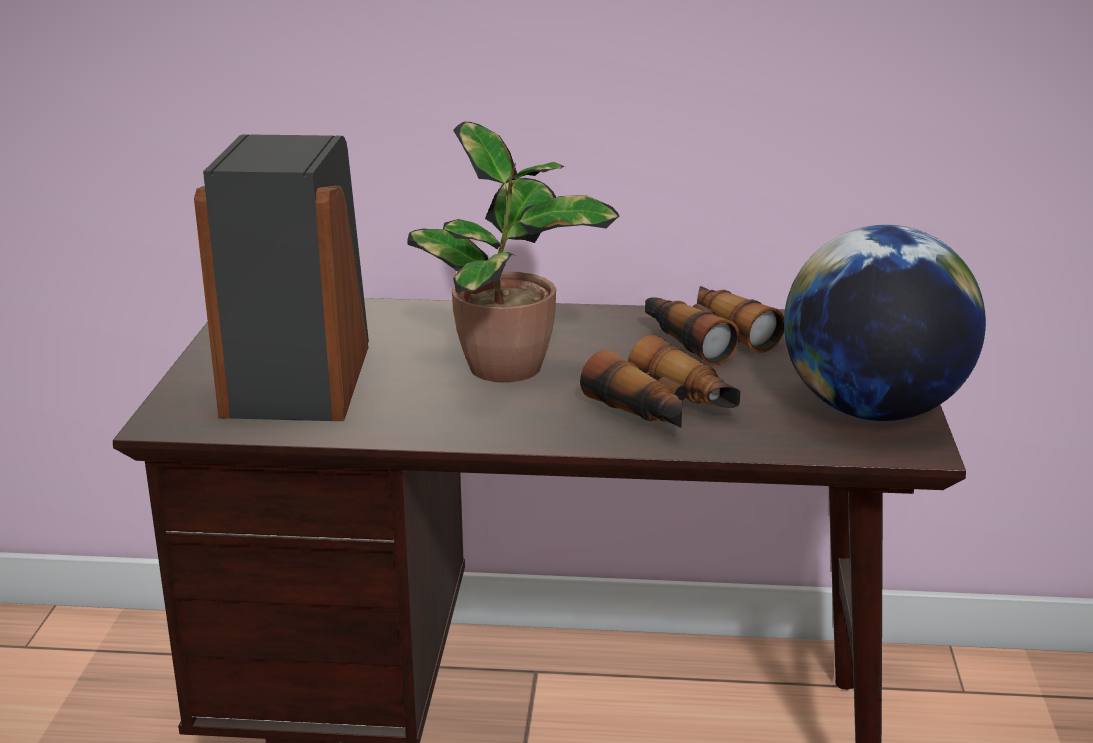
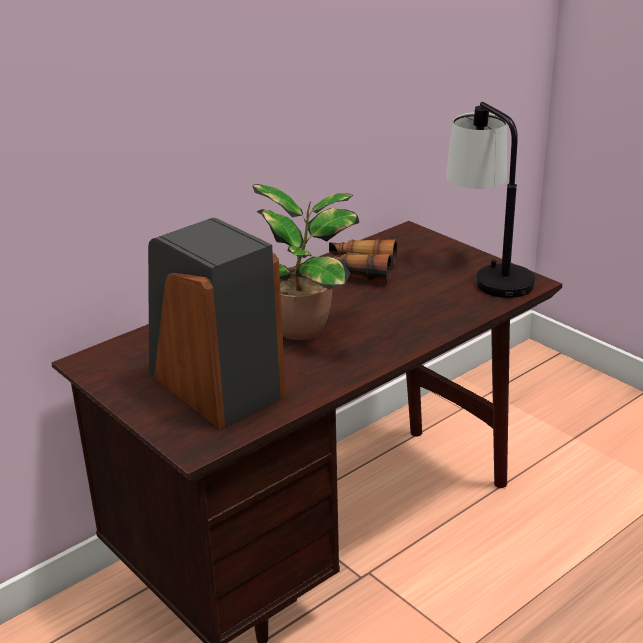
camera: 45 degrees left, 5 degrees up
(664, 410) = (412, 314): binoculars -> none
(874, 411) = (487, 273): globe -> table lamp

